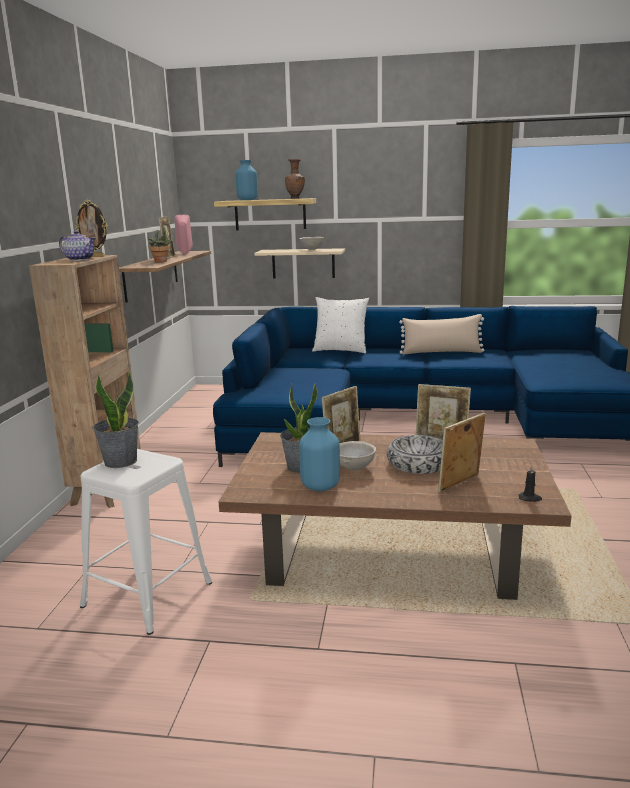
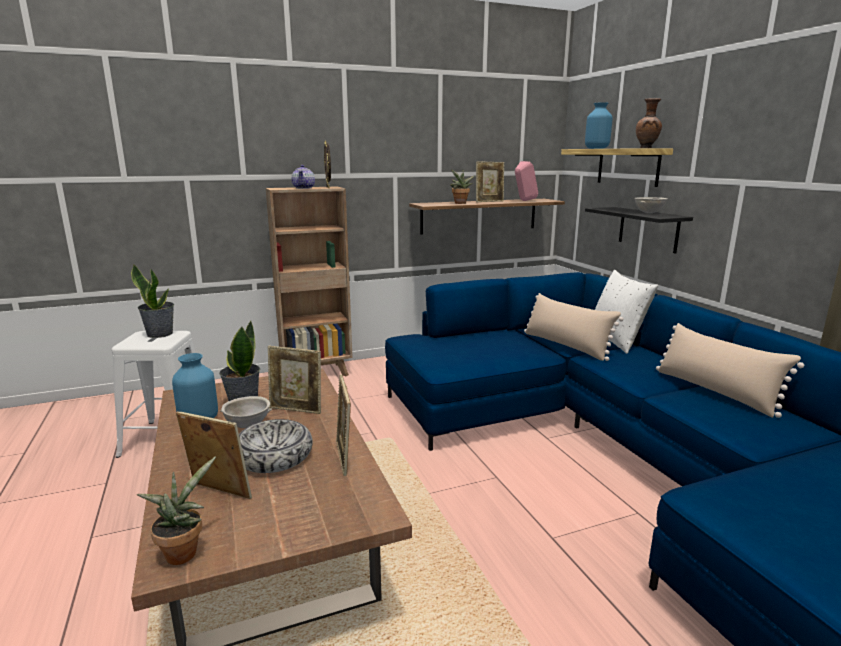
camera: 60 degrees right, 0 degrees up
(303, 263) = (648, 229): beige shelf -> black shelf
(328, 362) = (566, 345): none -> beige pillow
(530, 498) = (183, 551): black candle -> potted plant

